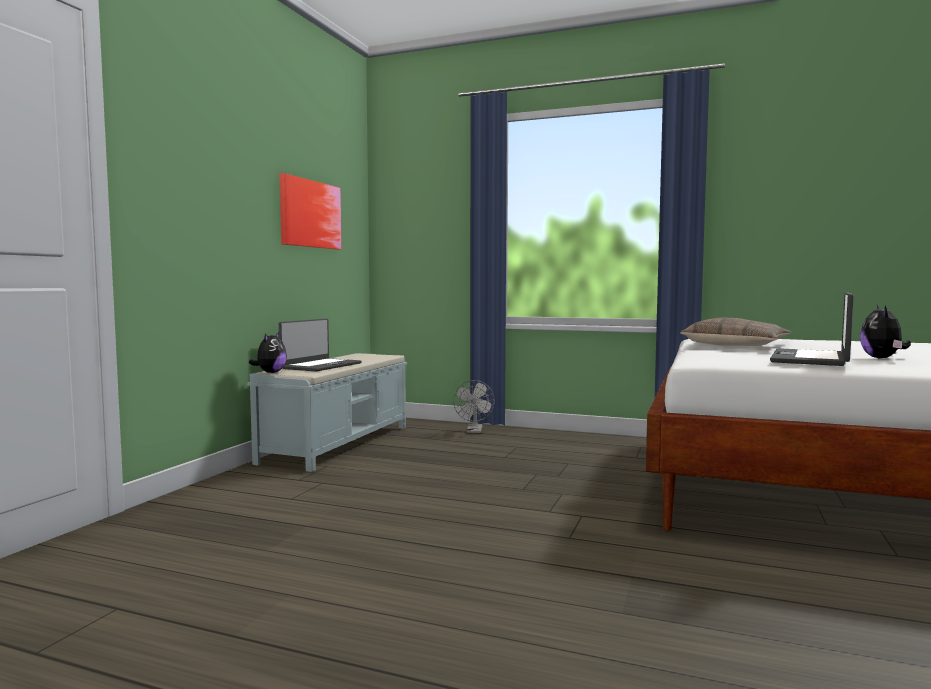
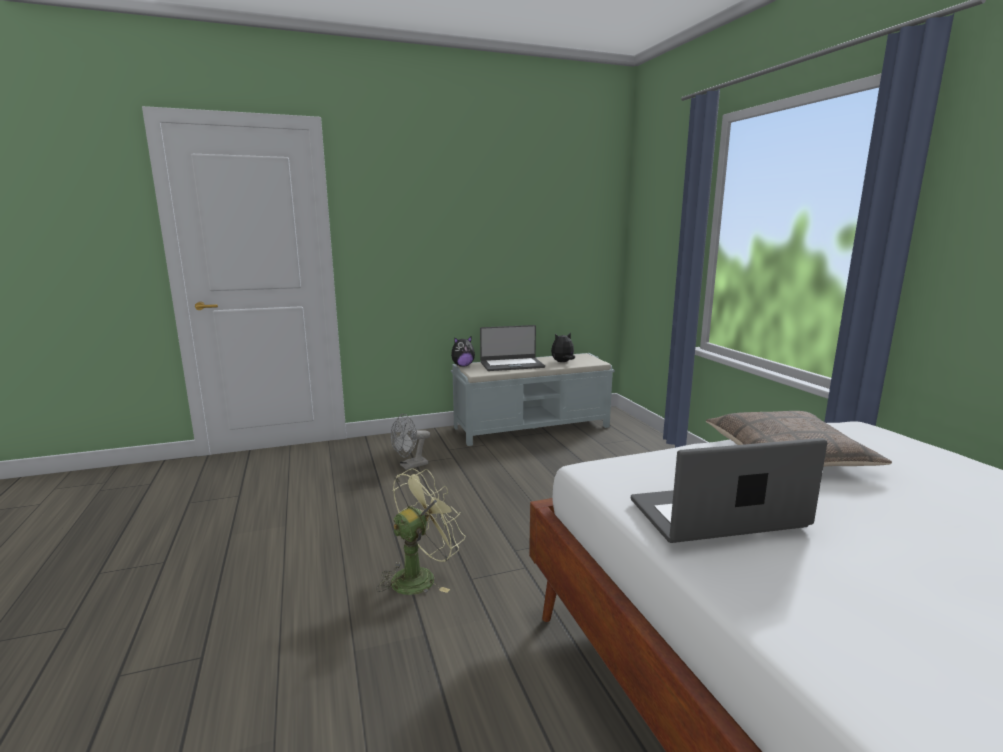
camera: 50 degrees right, 10 degrees up
(310, 214) = (536, 235): picture -> none
(474, 431) = (652, 450): grey fan -> grey fan (410, 466)
(533, 554) = (420, 576): none -> green fan
(882, 358) = (843, 560): plush toy -> plush toy (562, 362)

